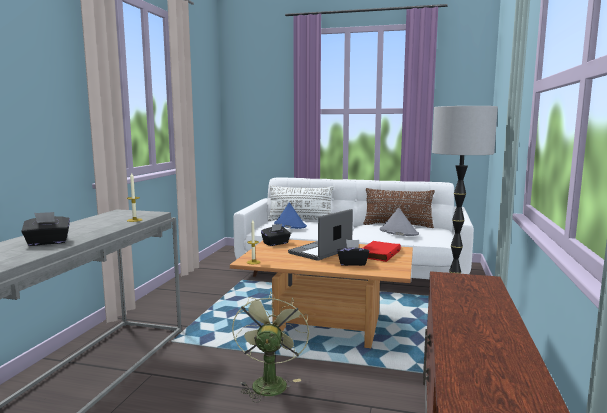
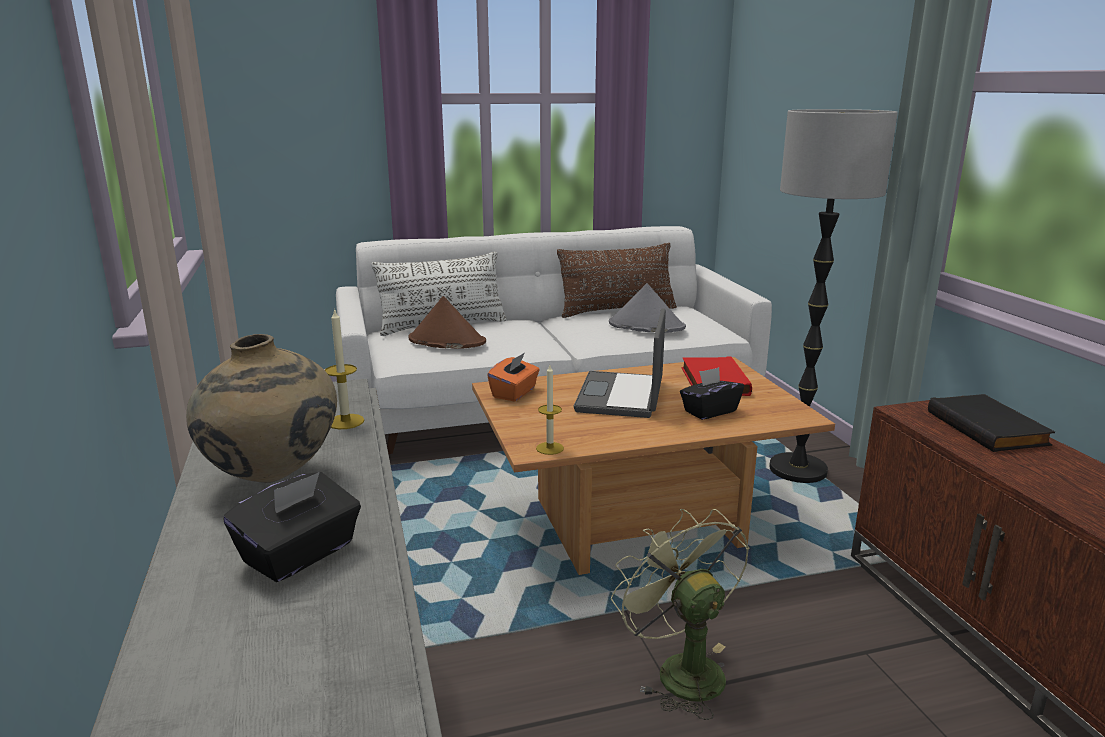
camera: 30 degrees left, 10 degrees up
(81, 228) = (274, 479): none -> beige vase
(276, 243) = (514, 393): black tissue box -> orange tissue box
(290, 225) = (446, 341): blue hat -> brown hat
(479, 290) = (989, 428): none -> black book

